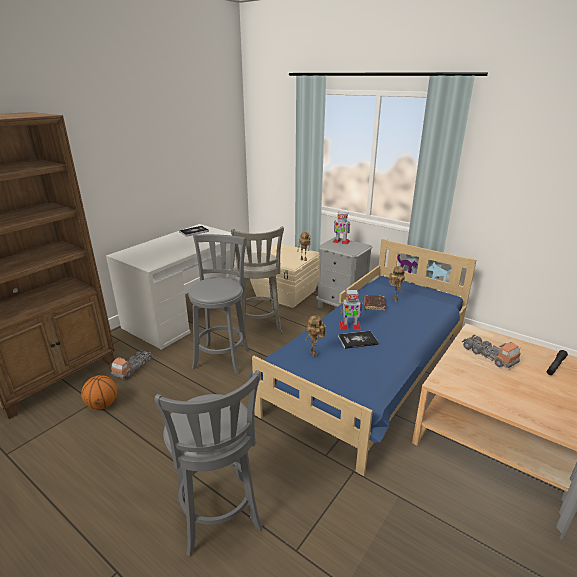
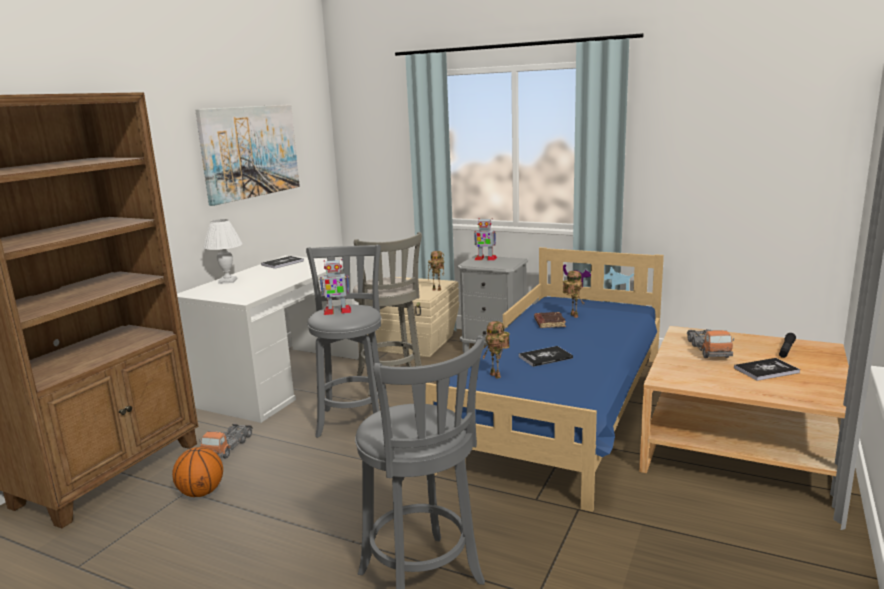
camera: 10 degrees left, 10 degrees down
(149, 245) = (227, 281): none -> white table lamp
(174, 148) = (250, 151): none -> picture
(349, 326) = (528, 345): toy robot -> toy robot (337, 311)
(488, 355) = (708, 350): toy truck -> toy truck turned 45 degrees clockwise
(530, 387) = (766, 370): none -> book

